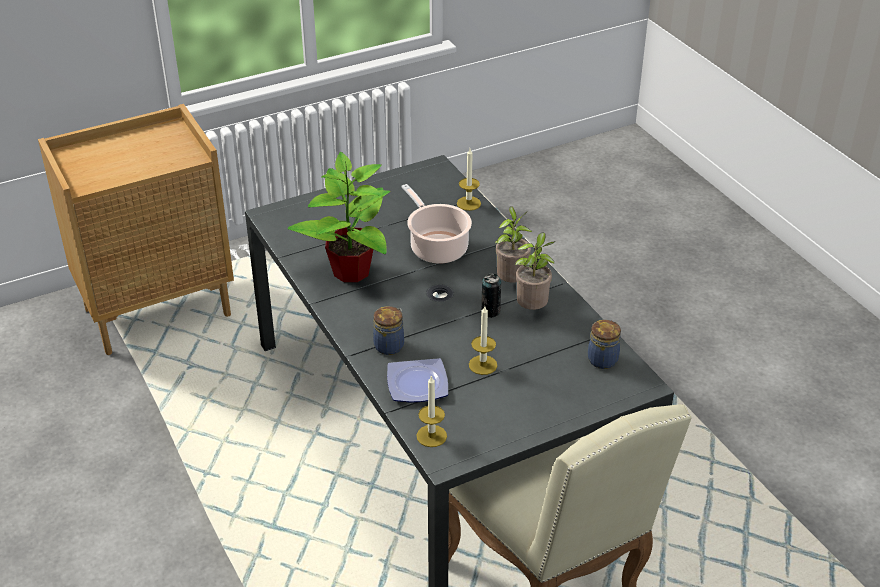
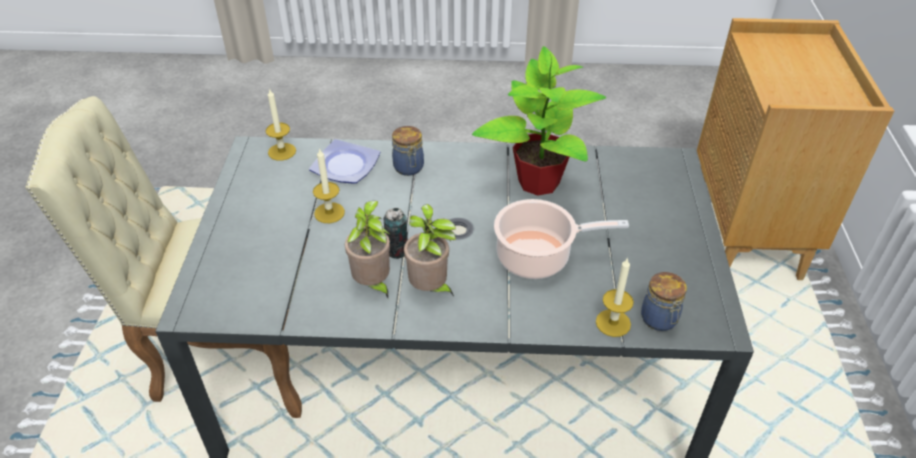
camera: 120 degrees right, 5 degrees up
(603, 359) = (251, 300): jar -> jar (659, 320)

